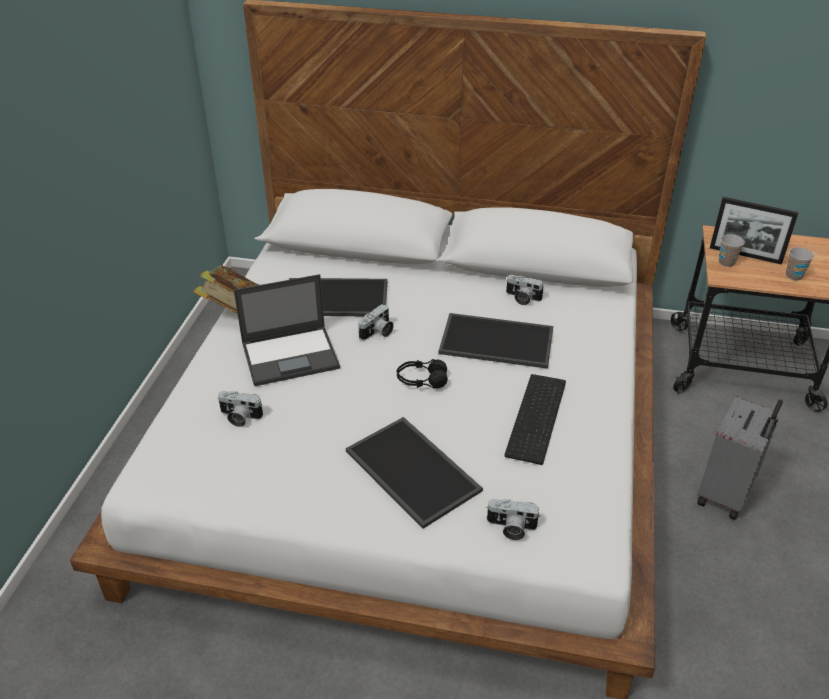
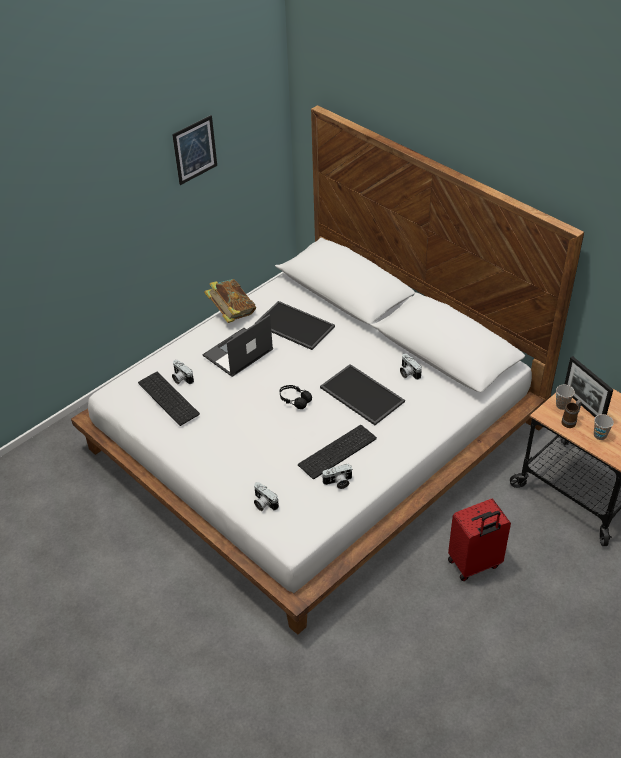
camera: 35 degrees right, 5 degrees up
(108, 82) = (195, 150): none -> picture
(246, 449) = (170, 398): none -> keyboard
(291, 355) = (237, 353): laptop -> laptop turned 120 degrees clockwise
(377, 332) = (297, 359): camera -> camera (338, 482)
(415, 470) = (244, 449): tray -> none
(726, 494) = (474, 564): grey suitcase -> red suitcase
(752, 274) = (570, 421): none -> mug

